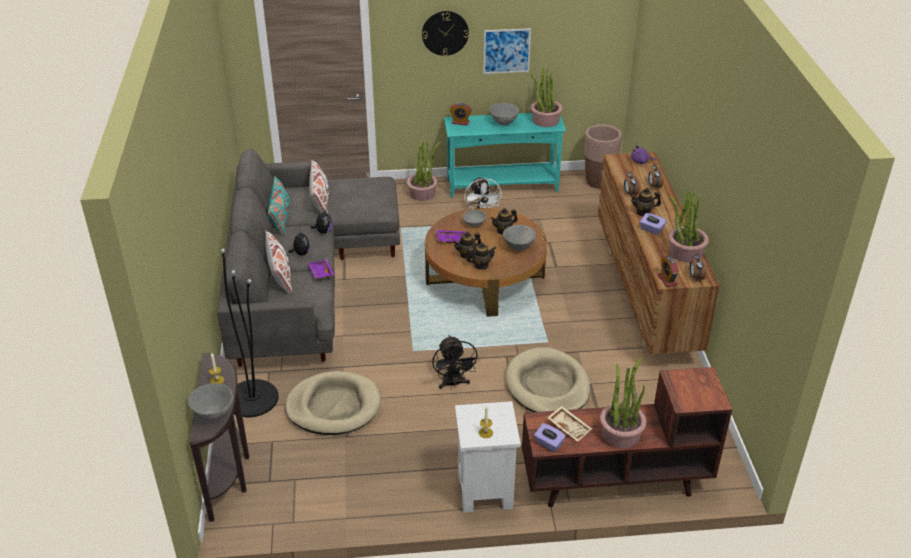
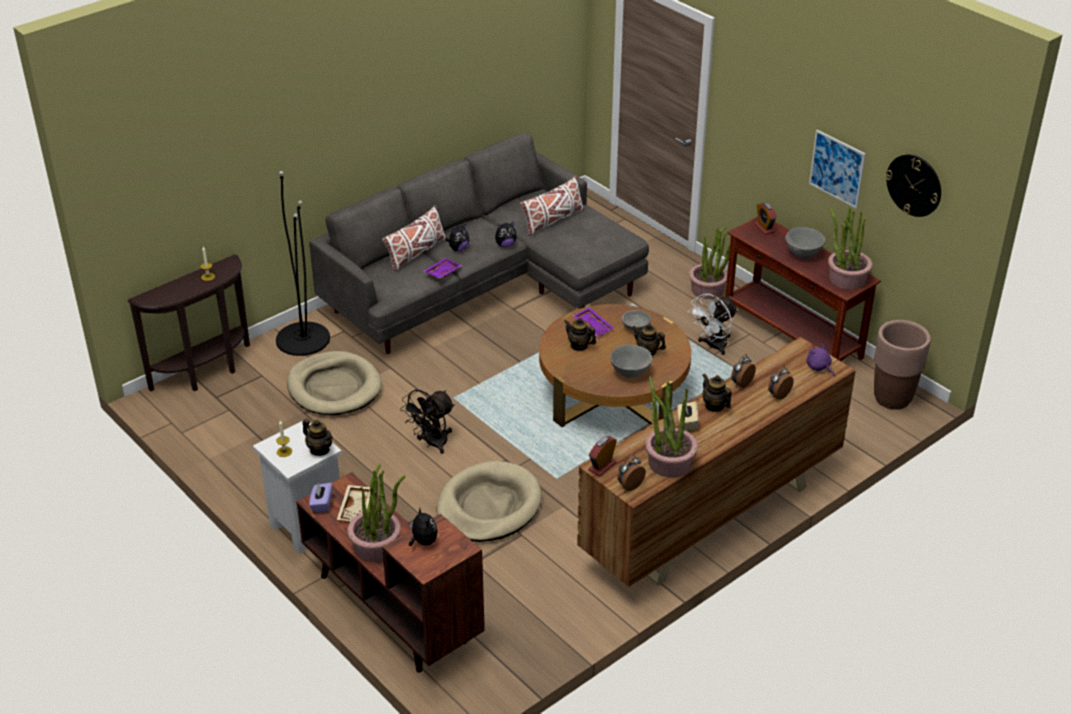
camera: 55 degrees right, 0 degrees up
(213, 413) = (168, 294): grey bowl -> none
(280, 218) = (498, 214): turquoise pillow -> none
(445, 33) = (778, 112): wall clock -> wall clock (914, 185)
(481, 265) = (571, 362): teapot -> teapot (319, 449)
(502, 185) = (793, 334): turquoise console table -> brown console table
(651, 229) = (687, 423): purple tissue box -> beige tissue box
(685, 390) = (423, 541): none -> plush toy

